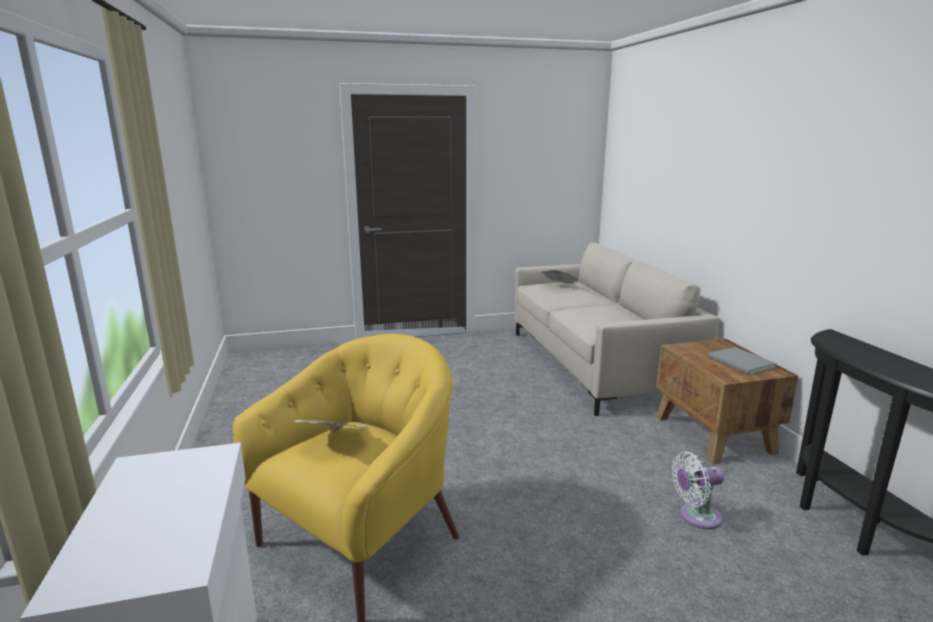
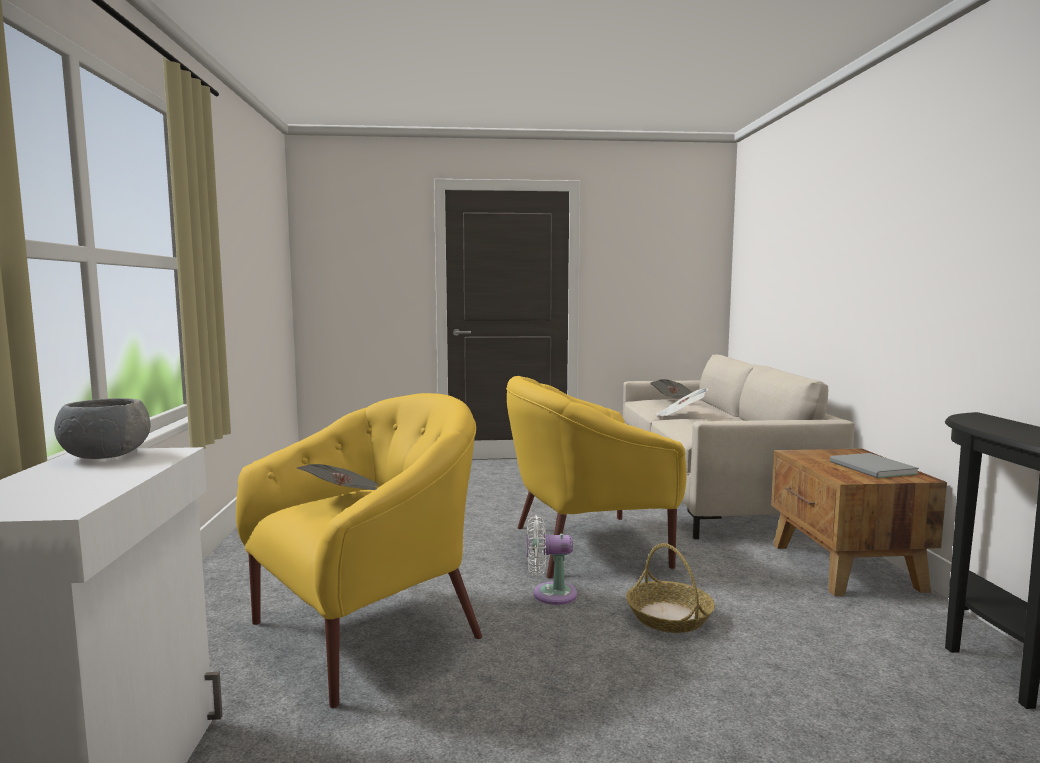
camera: 10 degrees right, 10 degrees down
(156, 468) = (106, 456): none -> grey bowl
(513, 430) = (587, 545): none -> yellow armchair
(573, 305) = (680, 416): none -> newspaper
(599, 499) = (669, 617): none -> basket
(696, 517) = (793, 645): white fan -> white fan (549, 594)

